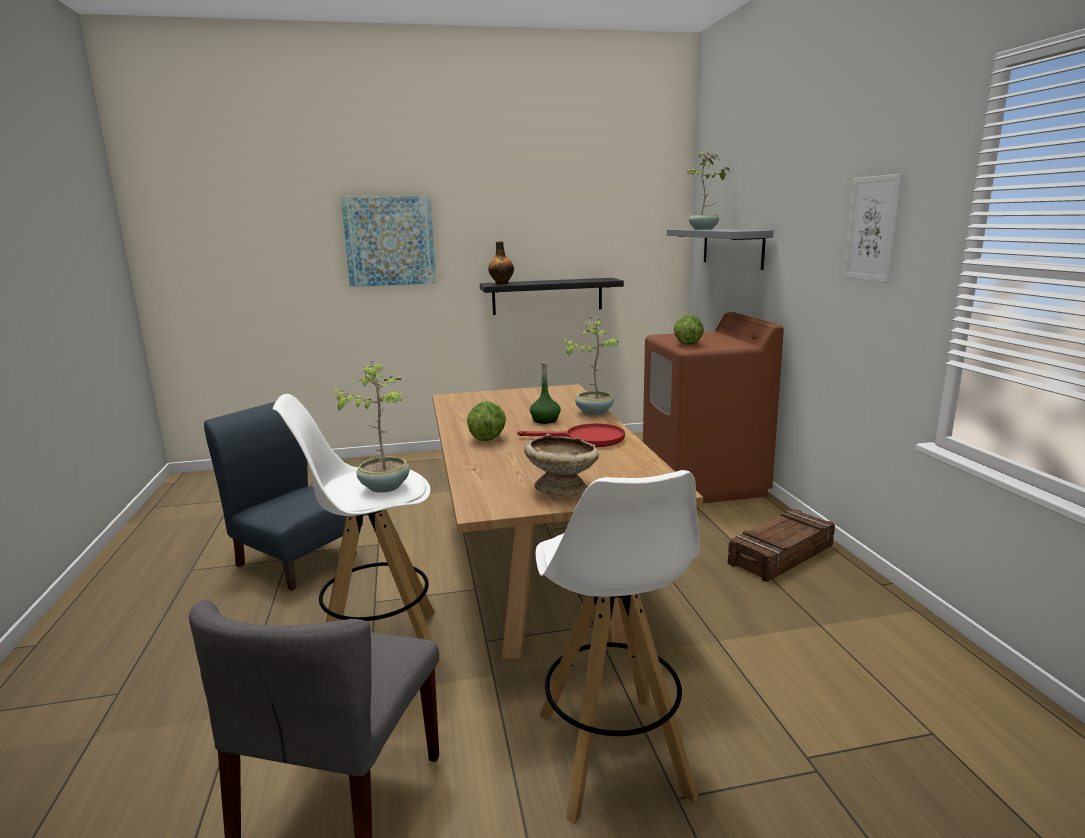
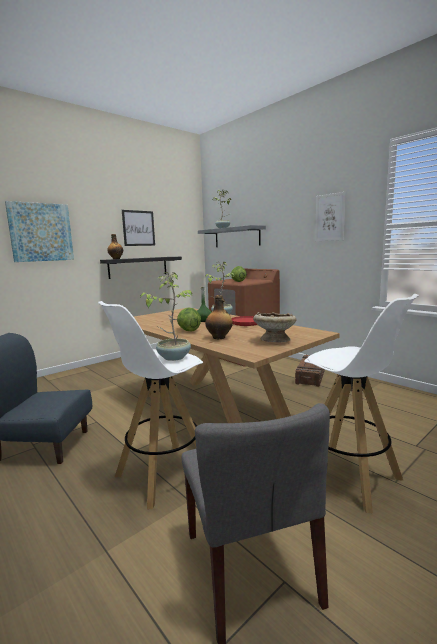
camera: 30 degrees left, 5 degrees down
(500, 463) = (219, 337): none -> bottle
(552, 228) = (138, 228): none -> picture

